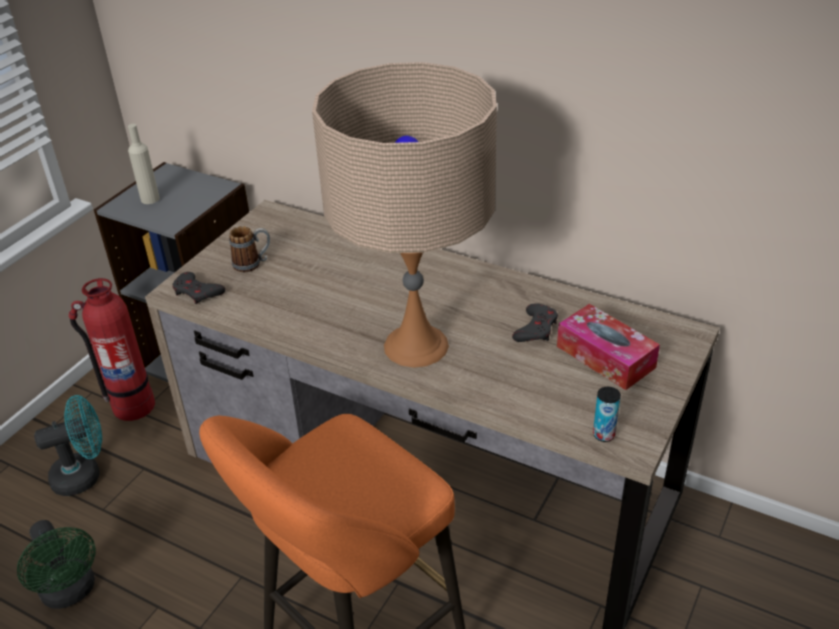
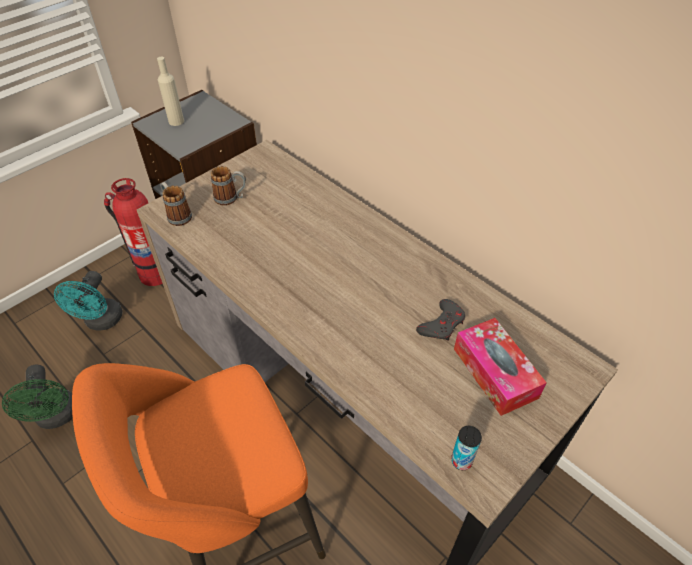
camera: 15 degrees right, 10 degrees up
(84, 475) = (101, 322): turquoise fan -> turquoise fan turned 105 degrees clockwise
(197, 292) = (177, 215): grey game controller -> mug
(416, 345) = (329, 314): beige table lamp -> none

